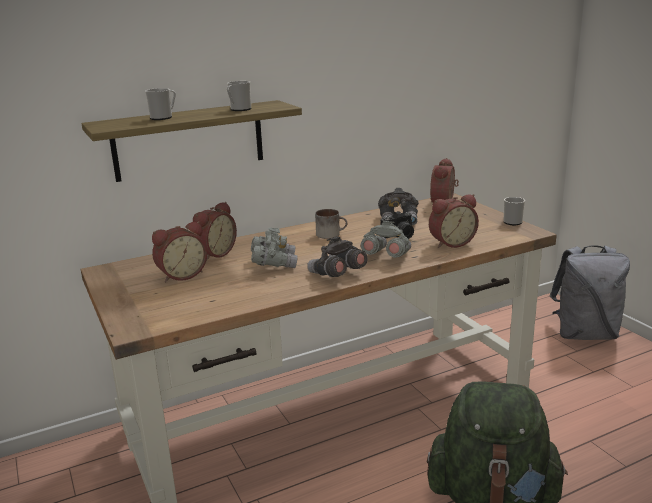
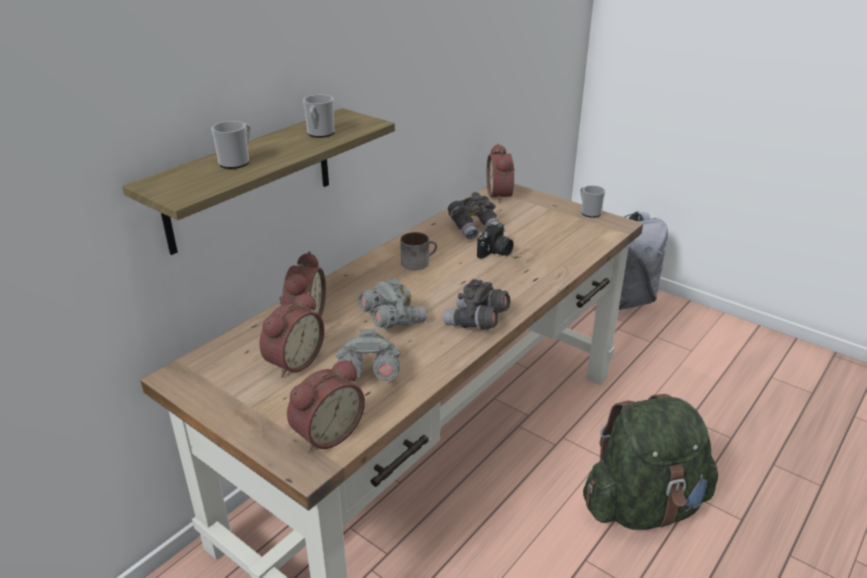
camera: 25 degrees left, 10 degrees up
(386, 256) = (506, 285): grey binoculars -> grey binoculars (368, 374)
(451, 243) = (555, 253): alarm clock -> alarm clock (326, 433)

